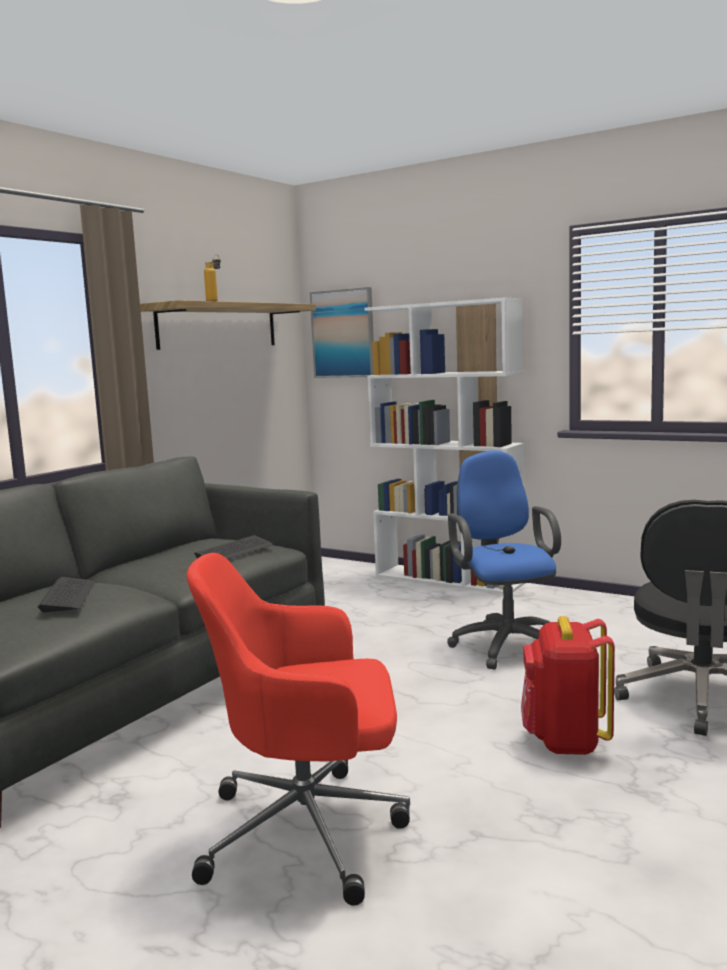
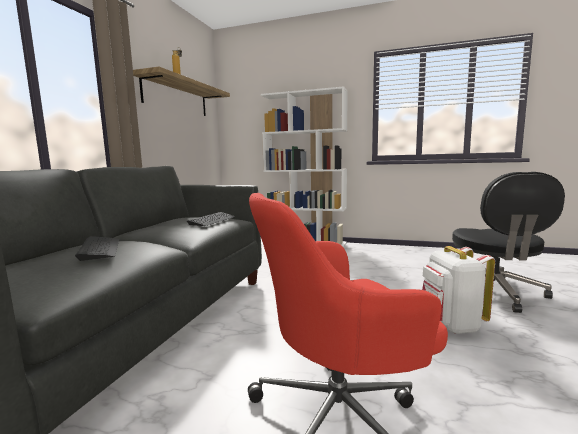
camera: 15 degrees left, 0 degrees up
(343, 333) = (243, 112): picture -> none
(506, 644) = (363, 272): blue office chair -> none
(565, 742) = (451, 325): red backpack -> white backpack

